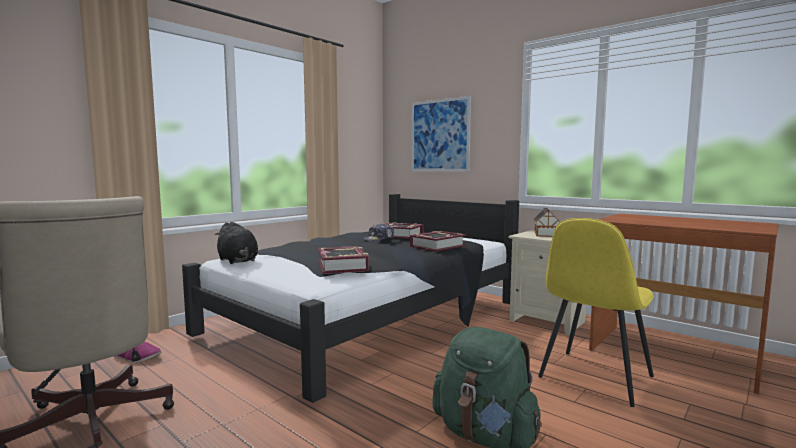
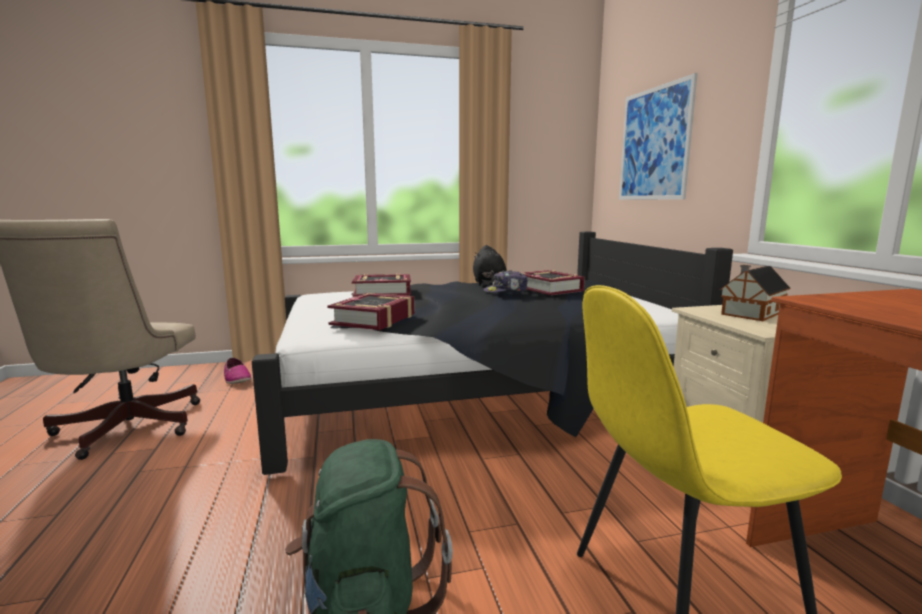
camera: 35 degrees right, 5 degrees up
(238, 261) = (319, 298): black plush toy -> black plush toy (489, 284)
(437, 246) = (558, 310): book -> book (382, 292)

